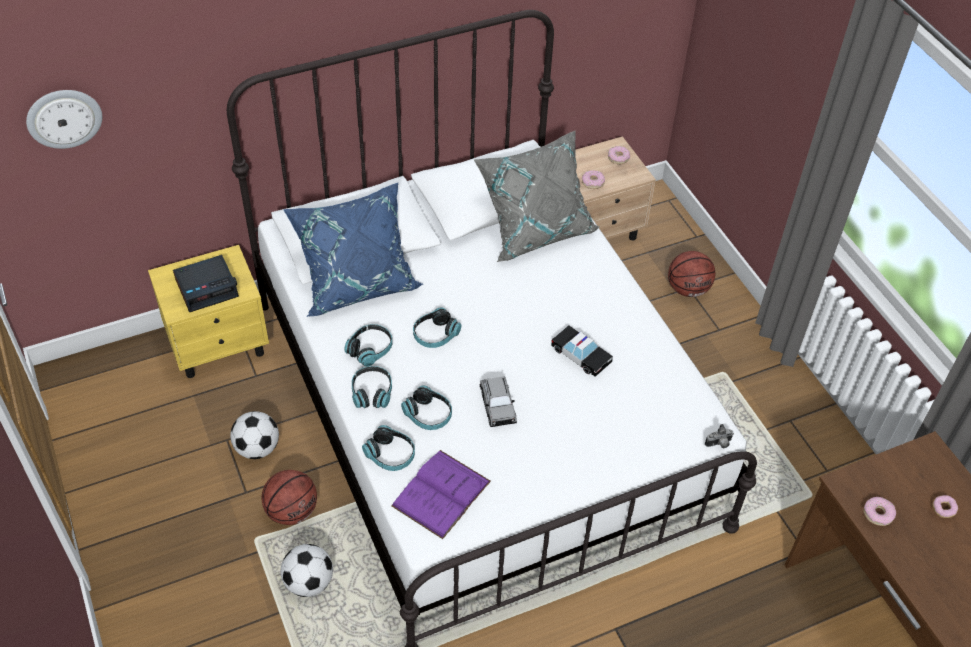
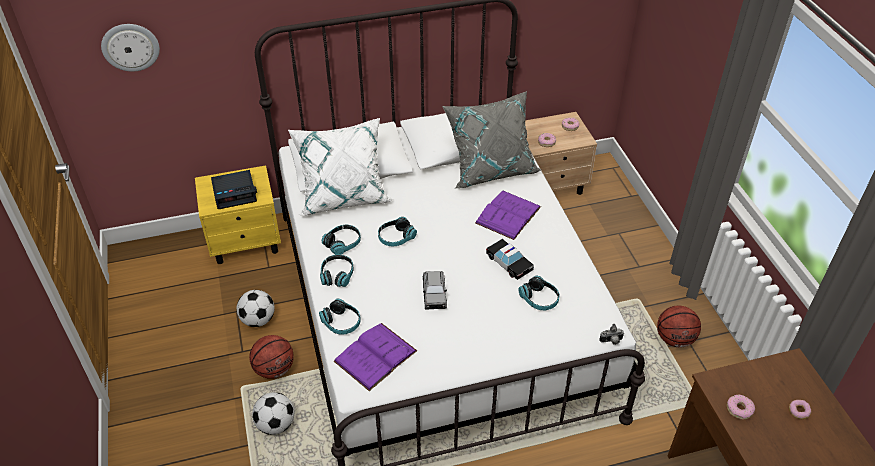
camera: 10 degrees right, 5 degrees down
(357, 283) = (343, 195): blue pillow -> white pillow
(428, 414) = (377, 296): headphones -> headphones (539, 299)
(568, 291) = (508, 215): none -> purple book
(688, 289) = (618, 234): basketball -> basketball (675, 339)

